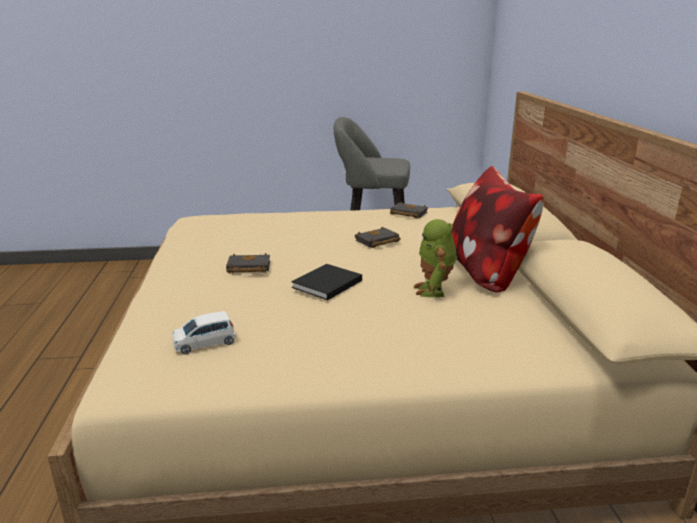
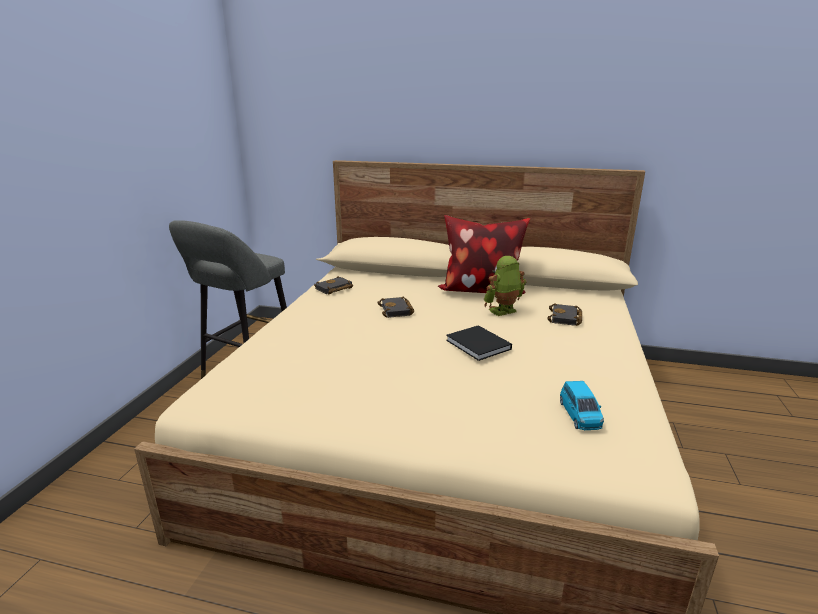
camera: 70 degrees left, 0 degrees up
(204, 343) = (579, 415): white toy car -> blue toy car
(247, 268) = (415, 377): black book -> black book (566, 318)
(434, 290) = (503, 312): toy robot -> toy robot turned 135 degrees clockwise

